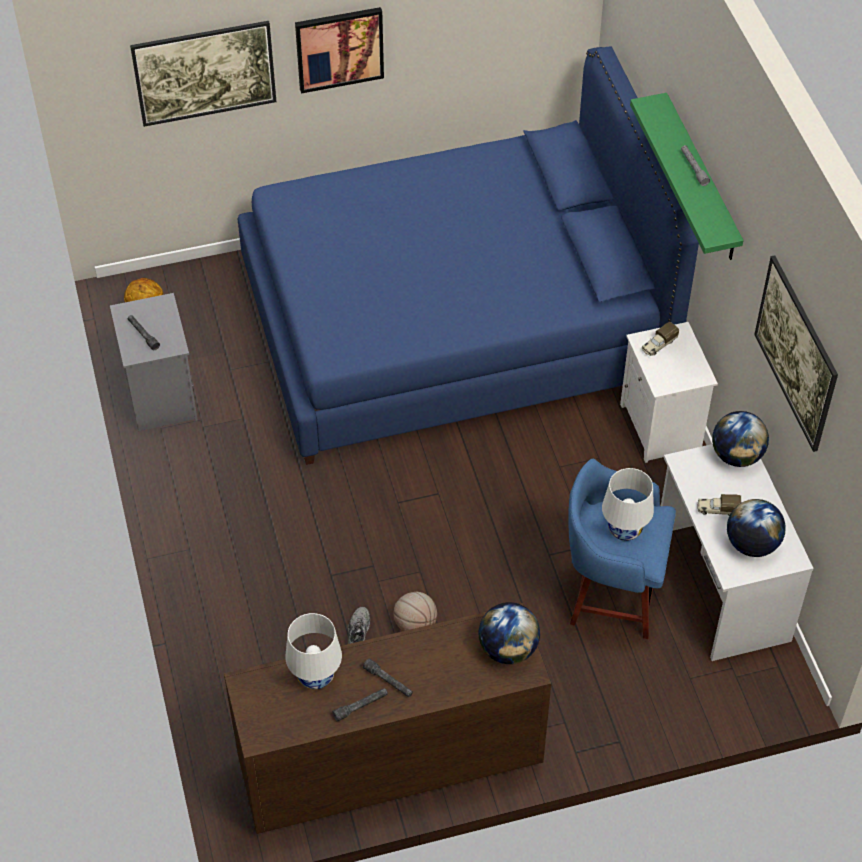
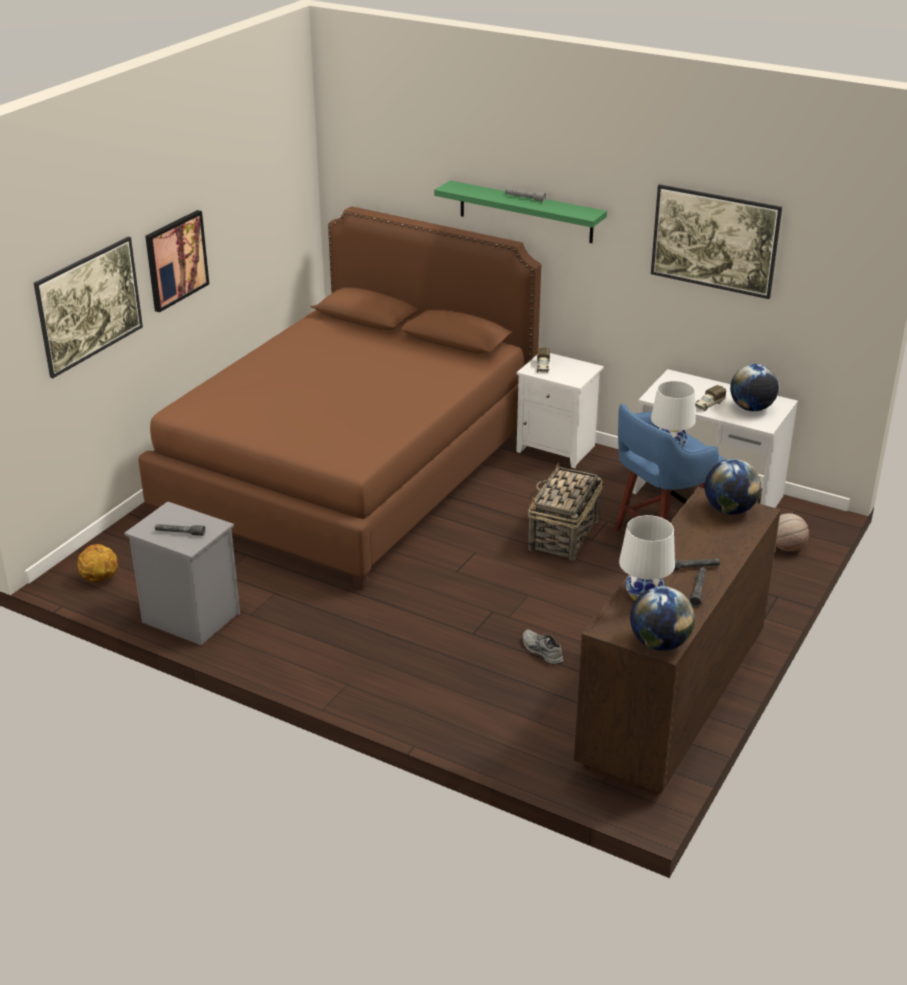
camera: 45 degrees left, 20 degrees down
(415, 625) = (569, 622): basketball -> basketball (786, 547)
(454, 325) = (351, 470): blue bed -> brown bed
(532, 531) = (563, 535): none -> basket
(736, 455) = (676, 379): globe -> globe (659, 643)

